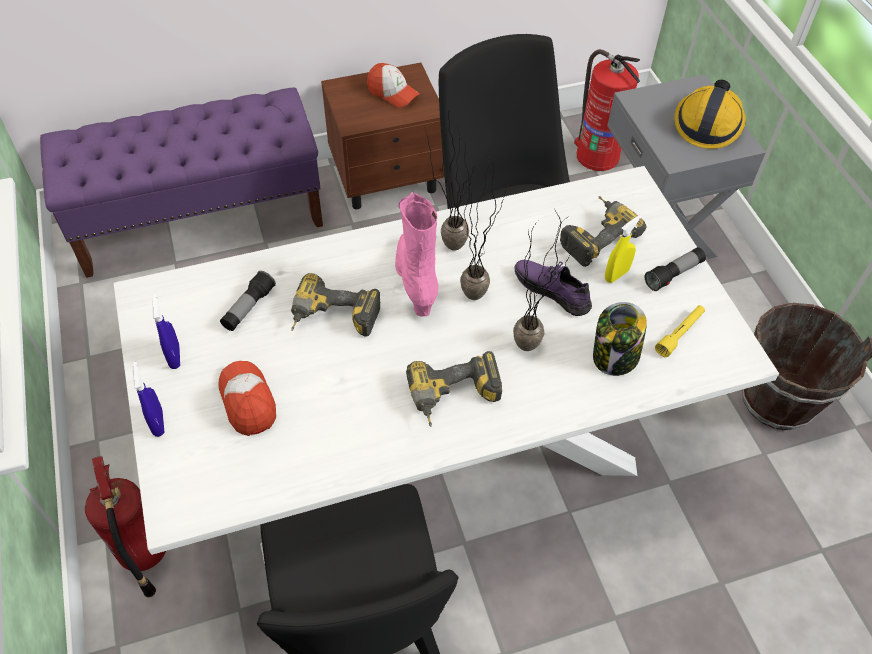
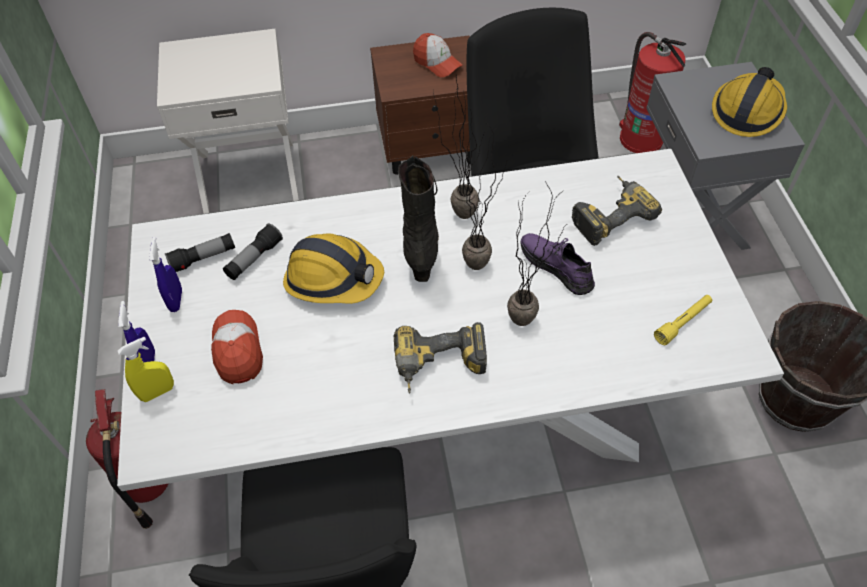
camera: 10 degrees right, 0 degrees up
(201, 220) = (249, 174): purple bench -> white nightstand
(333, 320) = (333, 278): power drill -> hard hat
(416, 281) = (421, 246): pink boot -> black boot
(615, 357) = (611, 340): jar -> none
(616, 275) = (625, 256): yellow spray bottle -> yellow spray bottle (157, 392)
(673, 274) = (685, 261): flashlight -> flashlight (203, 258)

